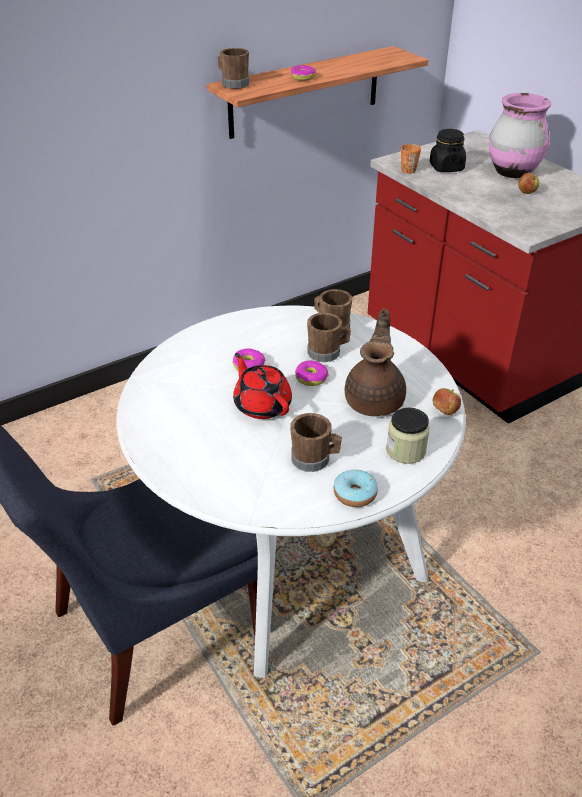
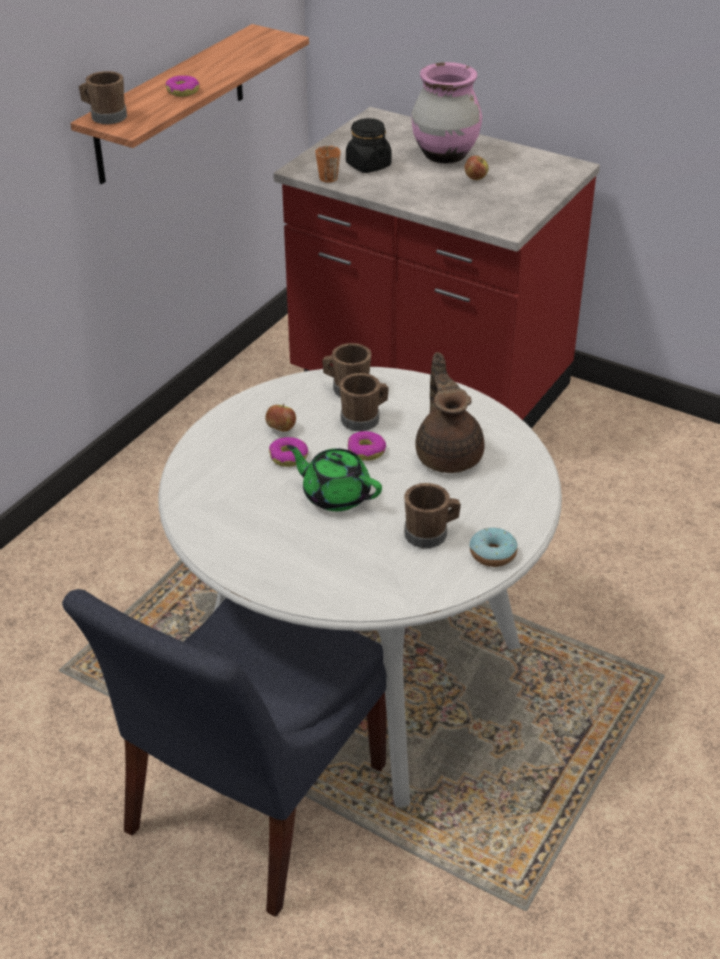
camera: 25 degrees left, 0 degrees up
(262, 405) = (335, 495): red teapot -> green teapot
(406, 450) = (512, 496): jar -> none
(445, 411) = (524, 446): apple -> apple (281, 429)

